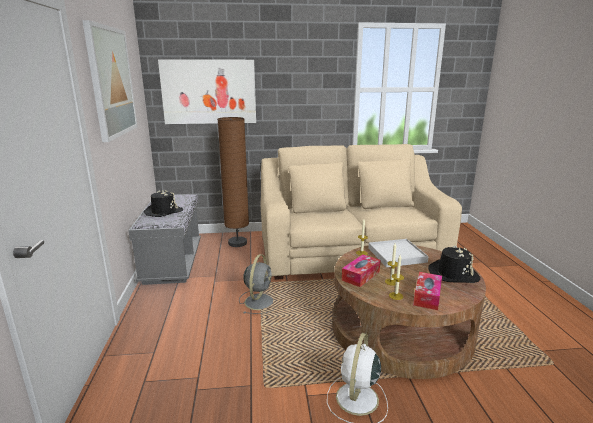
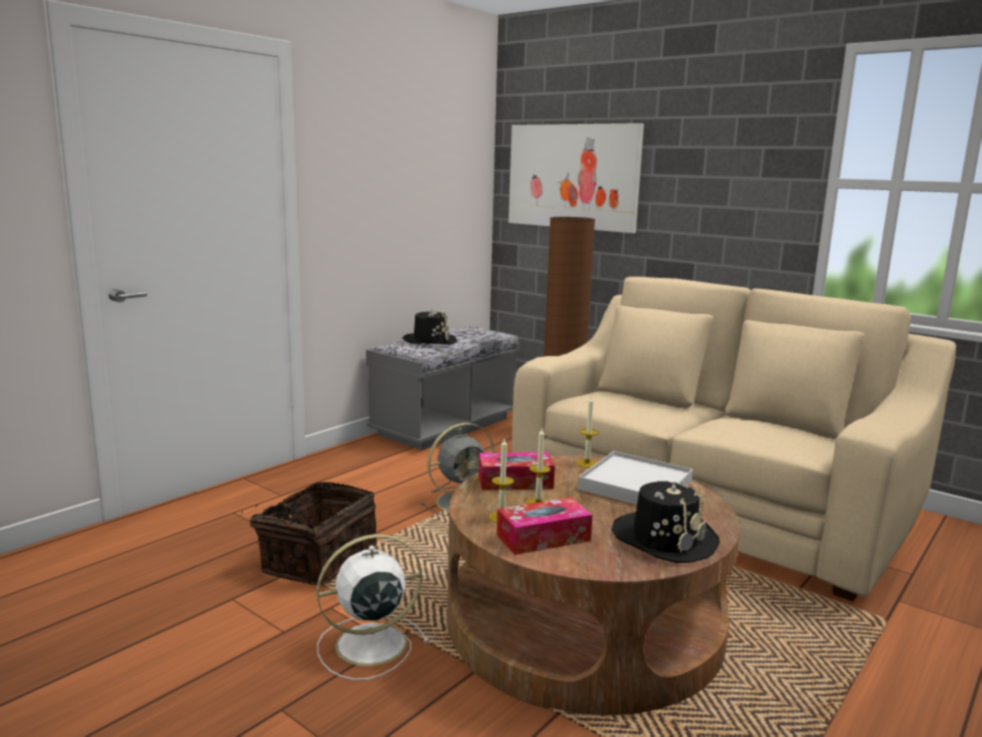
camera: 45 degrees right, 5 degrees down
(111, 82) = (385, 148): picture -> none
(250, 375) = (317, 559): none -> basket

